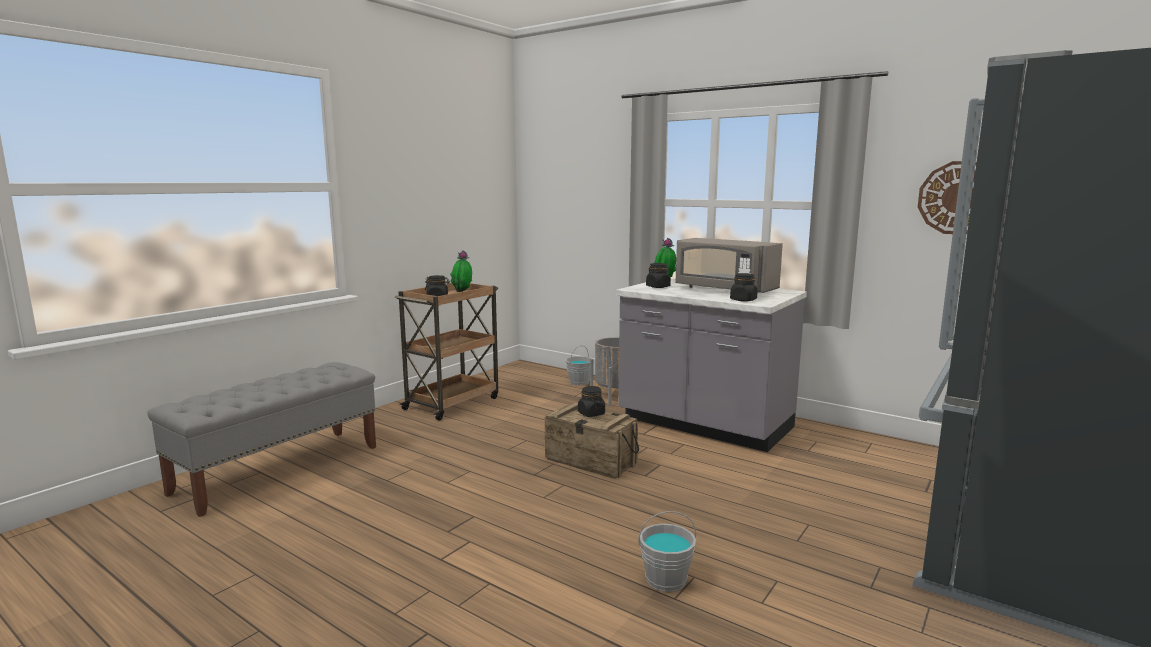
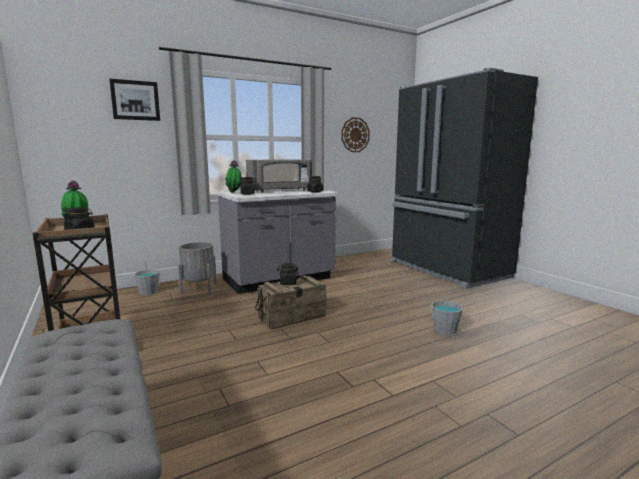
camera: 65 degrees left, 0 degrees up
(604, 160) = (135, 100): none -> picture

